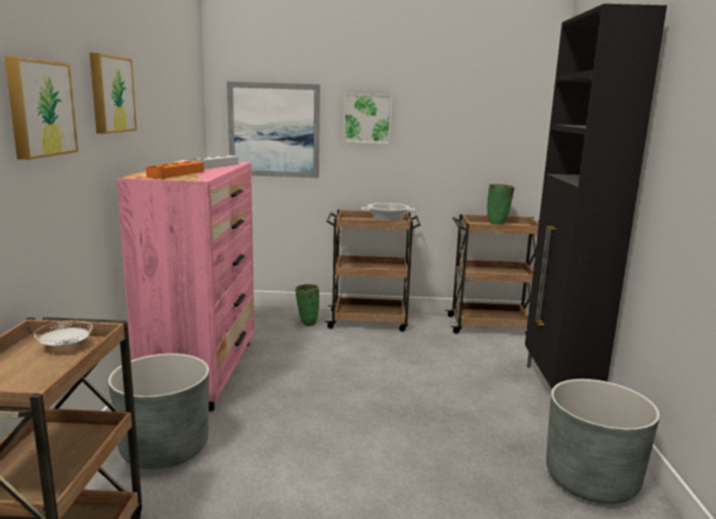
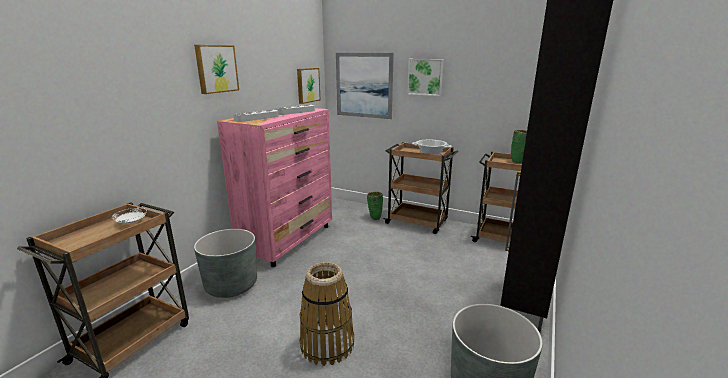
camera: 25 degrees right, 5 degrees up
(39, 108) = (144, 82): picture -> picture (307, 85)
(176, 174) = (256, 118): orange tray -> grey tray
(378, 486) = (327, 344): none -> basket

